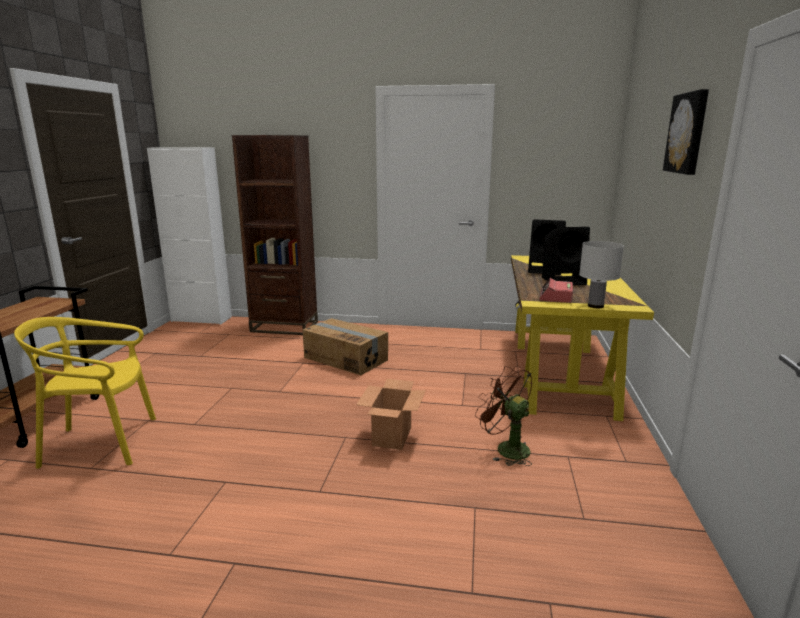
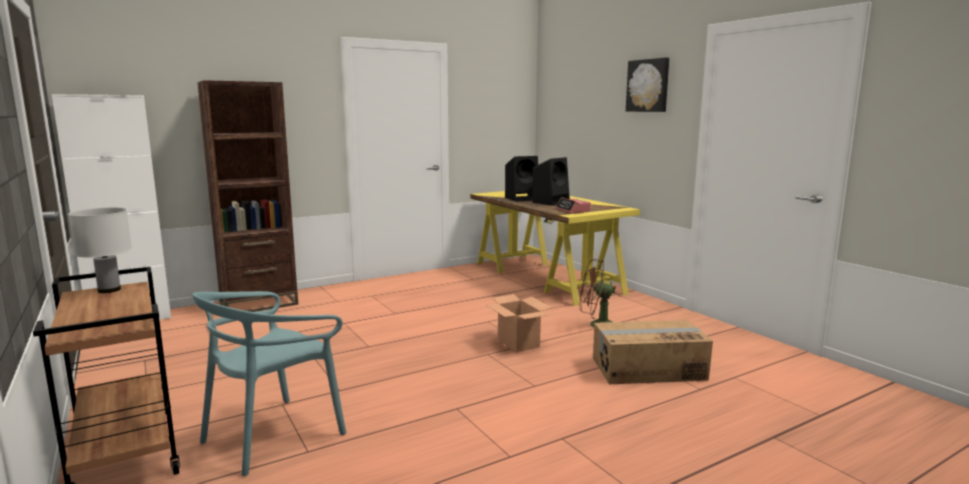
camera: 40 degrees left, 5 degrees down
(101, 444) = (273, 435): yellow chair -> turquoise chair
(346, 358) = (378, 310): cardboard box -> cardboard box (648, 369)
(596, 306) = (606, 211): white table lamp -> white table lamp (110, 290)

